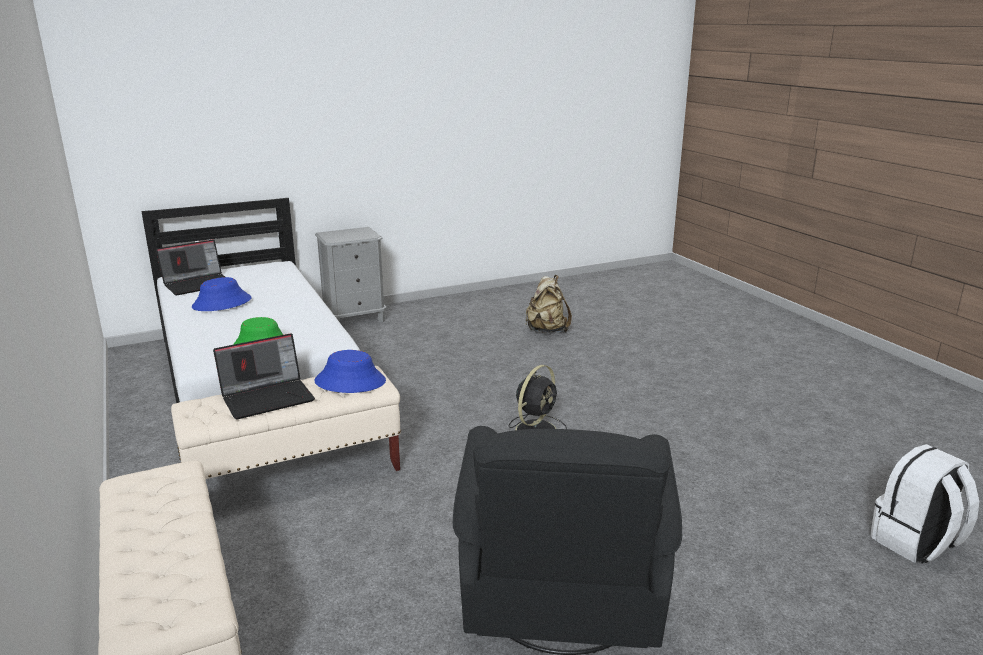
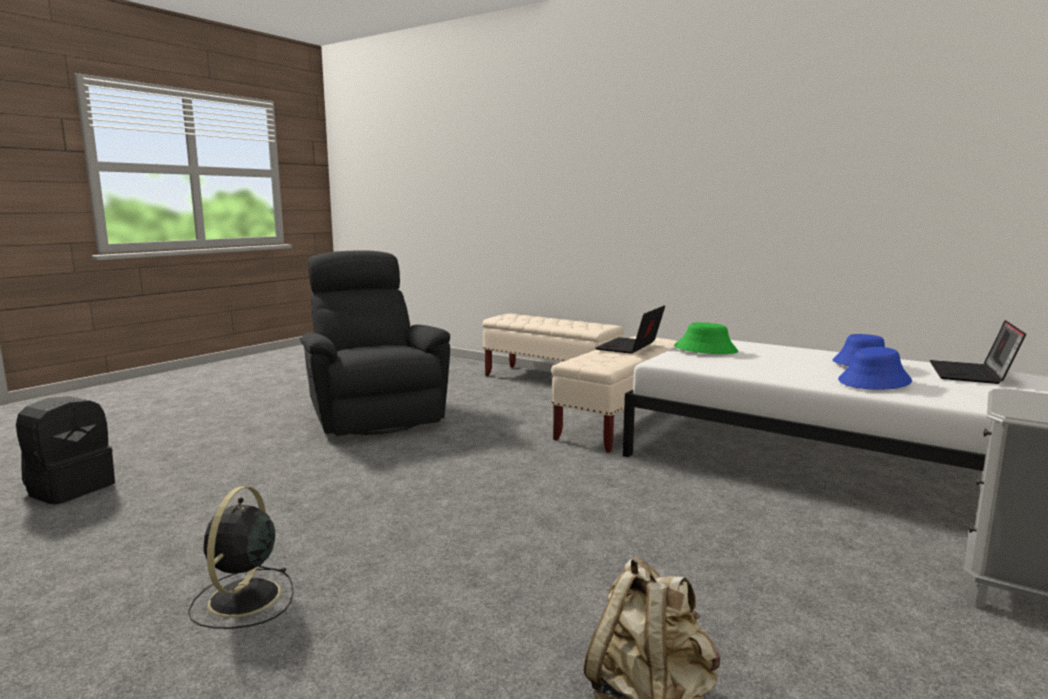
camera: 150 degrees right, 10 degrees down
(350, 381) = (598, 359): blue hat -> blue hat (874, 381)
(537, 429) = (470, 494): black fan -> black fan (243, 599)
(915, 543) = (70, 488): white backpack -> black backpack

